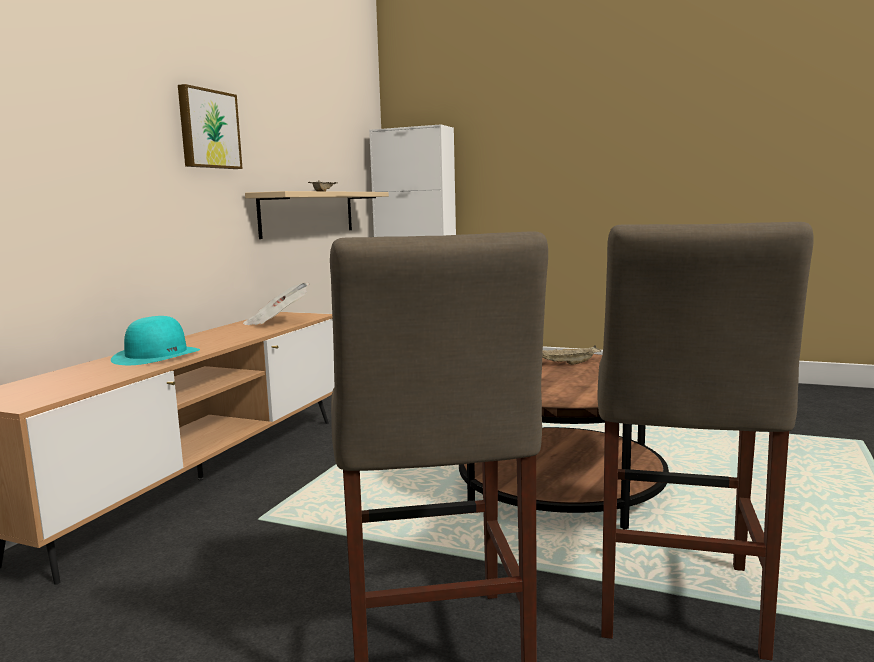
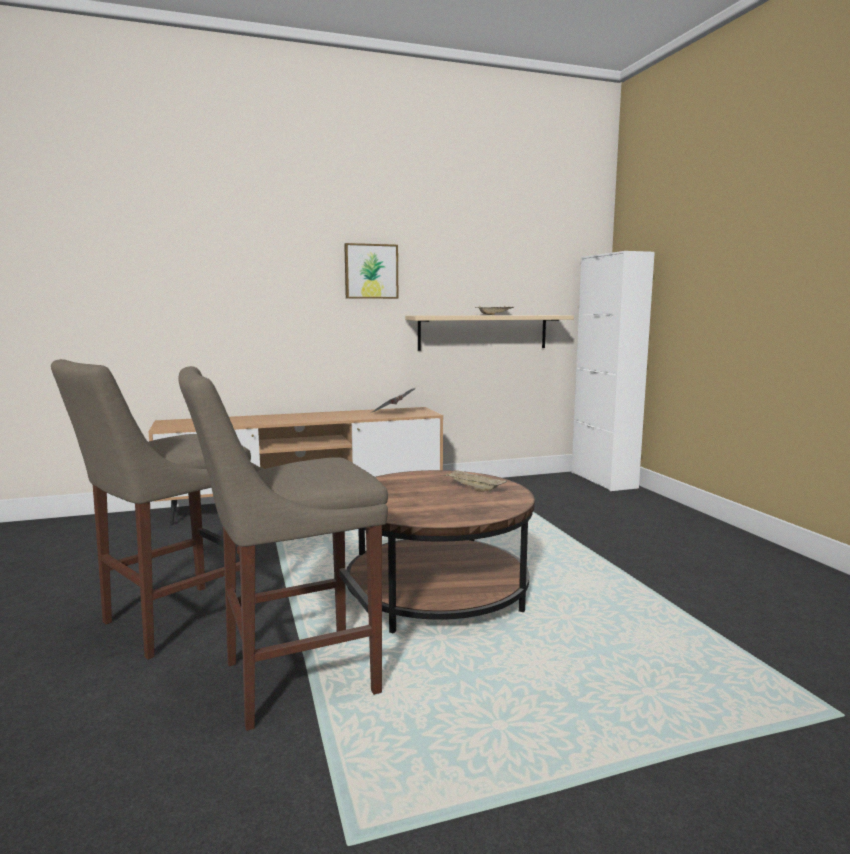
camera: 50 degrees right, 0 degrees up
(156, 355) = (274, 419): turquoise hat -> none

